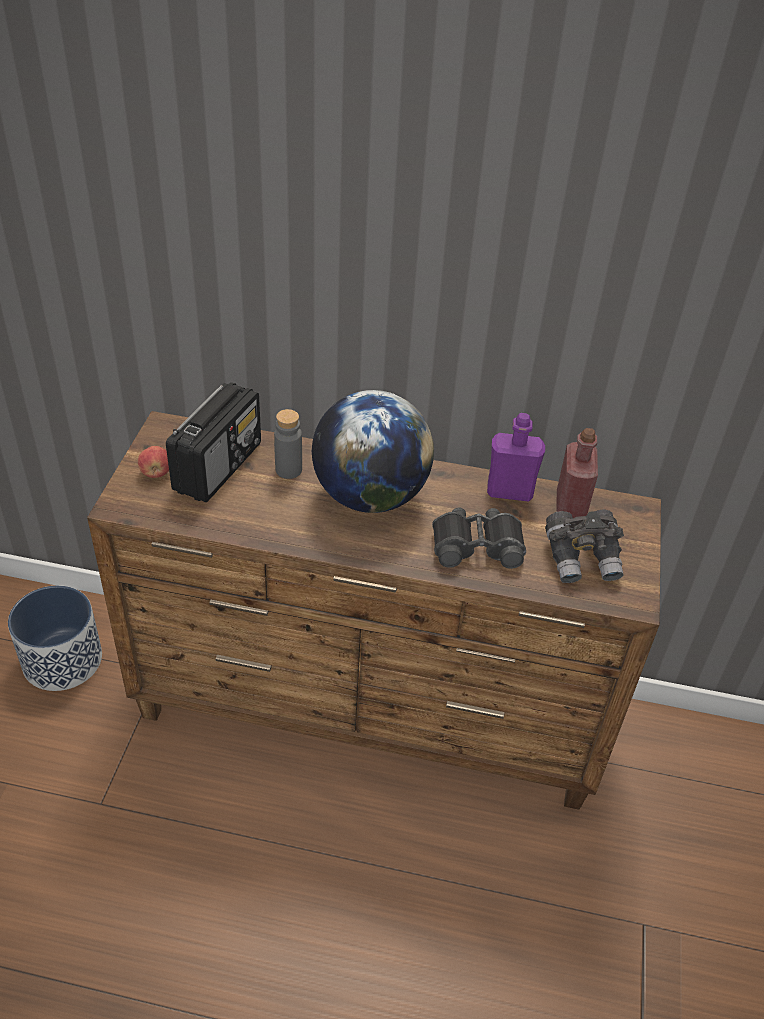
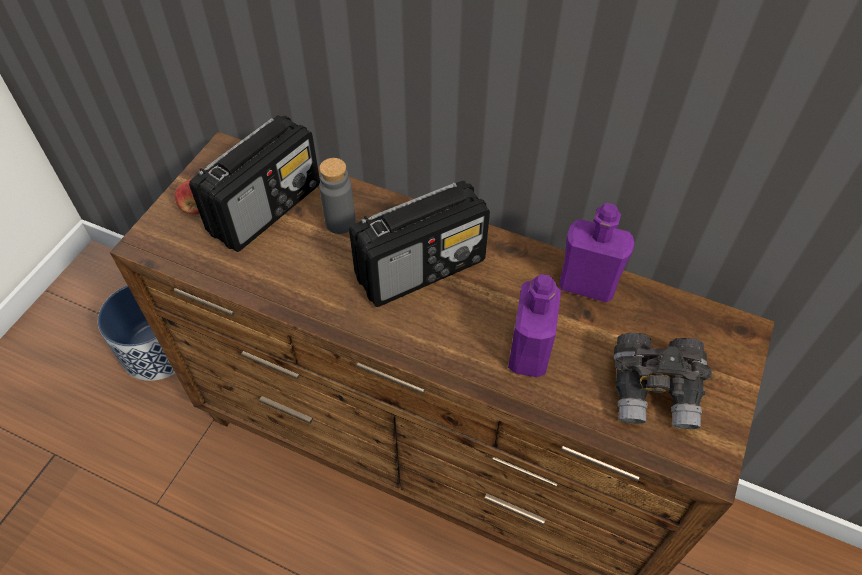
camera: 15 degrees right, 10 degrees up
(370, 496) = (422, 268): globe -> radio
(477, 545) = (529, 352): black binoculars -> purple bottle
(570, 506) = (657, 316): red bottle -> none

